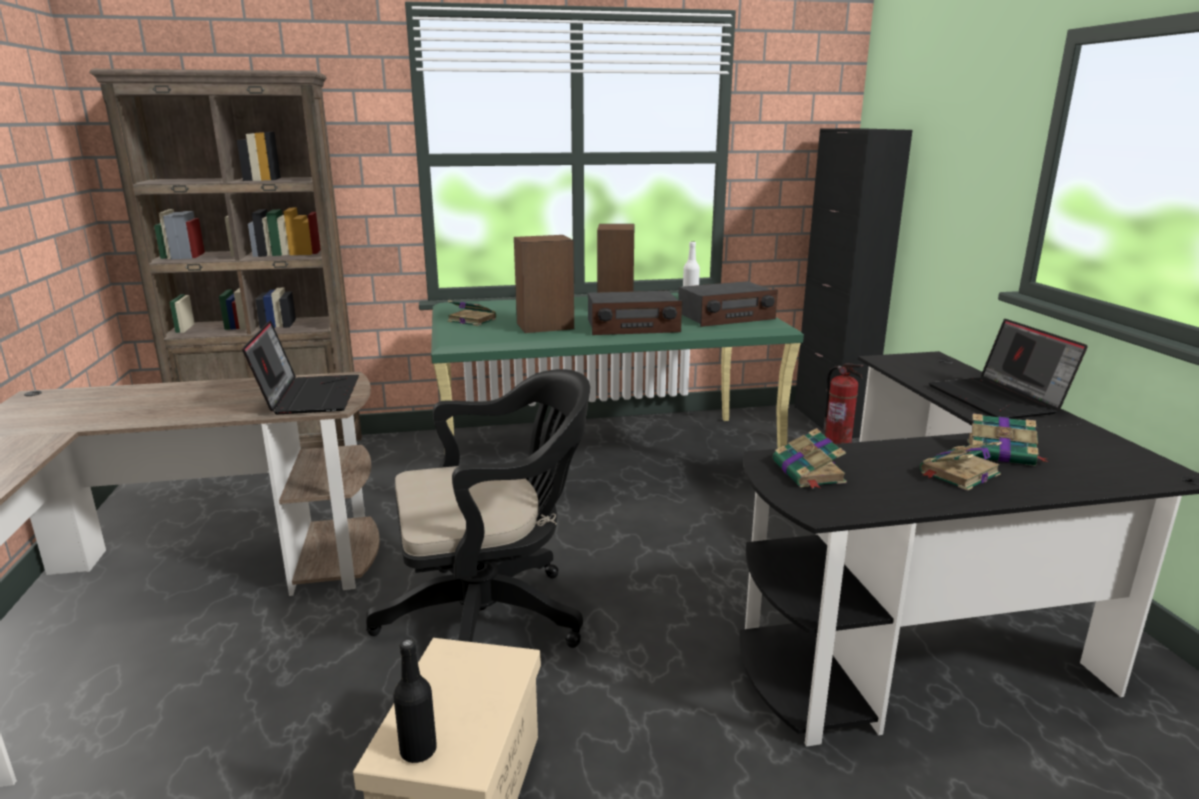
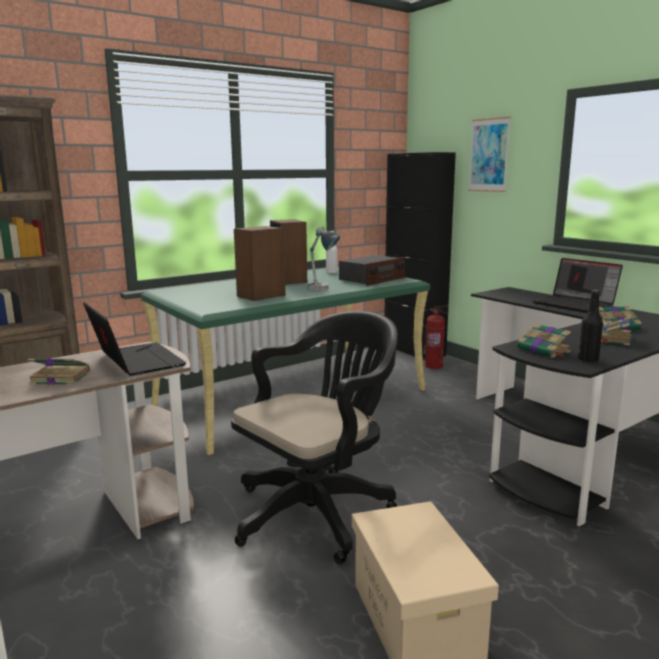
camera: 25 degrees left, 5 degrees down
(418, 751) = (430, 578): black bottle -> black bottle (588, 359)
(471, 320) = (197, 298): book -> book (59, 378)
(632, 326) = (322, 290): radio -> table lamp
(954, 137) = (489, 155): none -> picture

